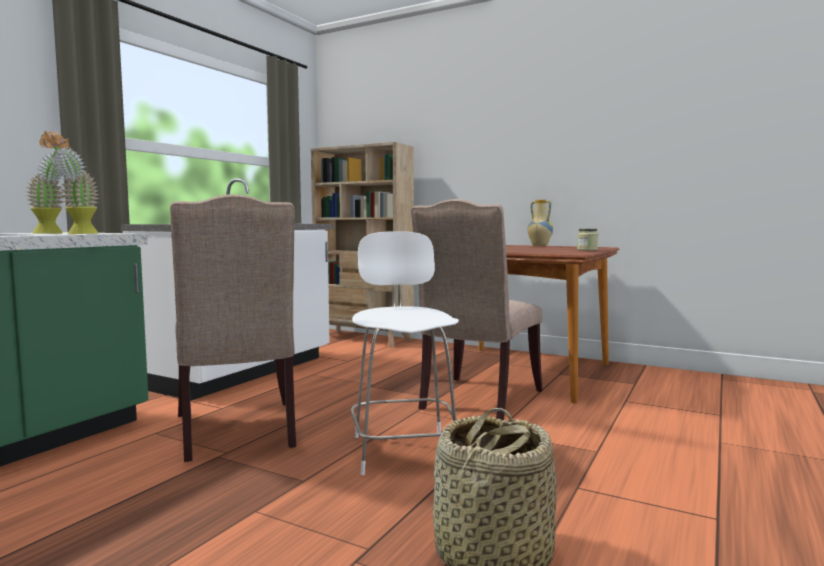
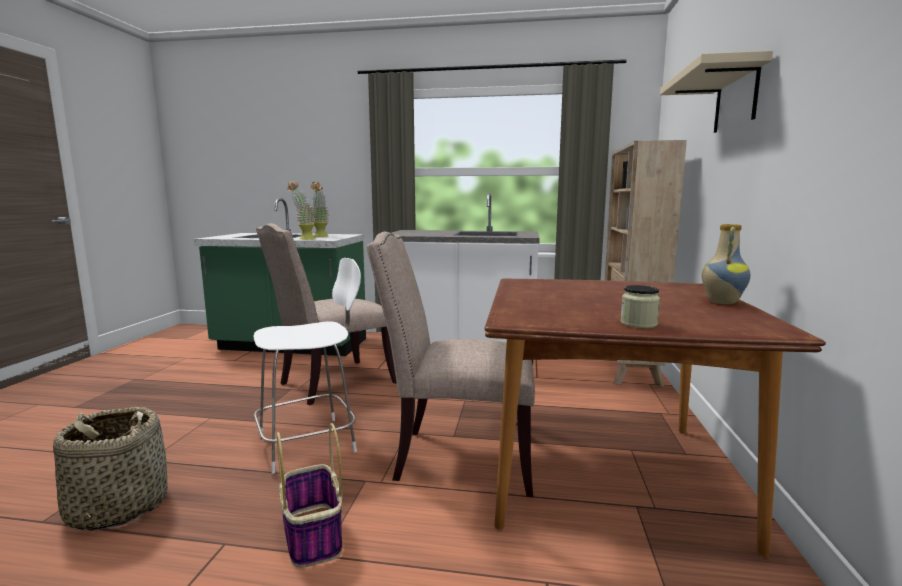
camera: 70 degrees right, 5 degrees up
(475, 125) = (736, 98): none -> beige shelf
(571, 453) = (312, 535): none -> basket

